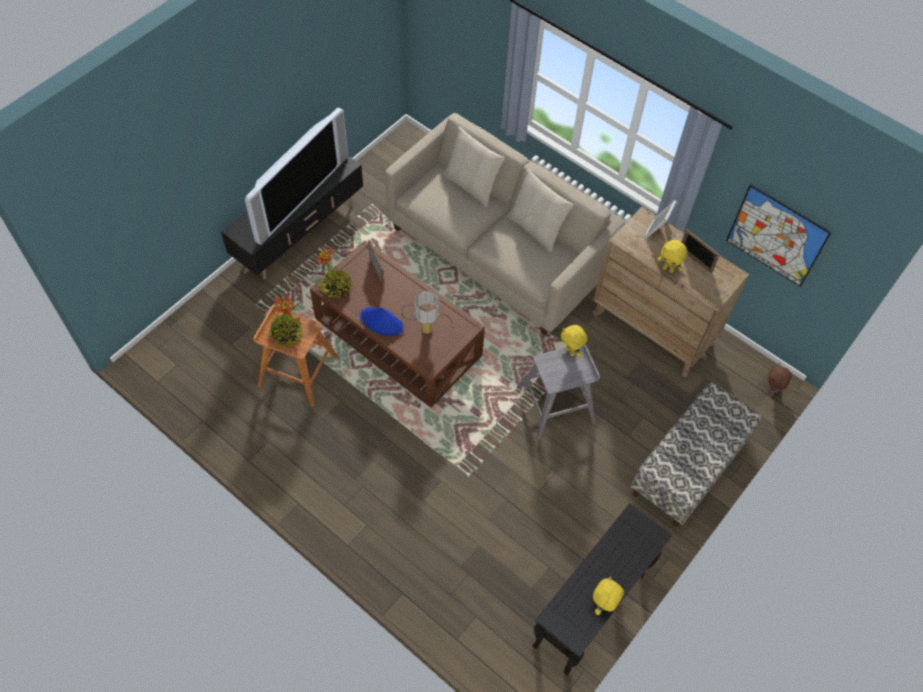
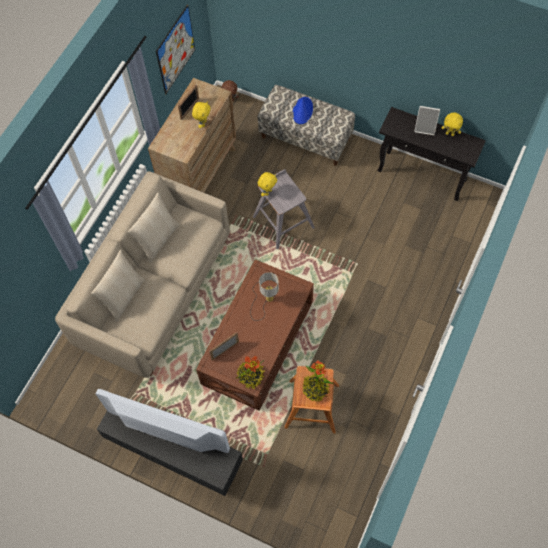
camera: 100 degrees left, 5 degrees up
(382, 322) = (273, 331): blue hat -> blue hat (302, 111)
(658, 232) = (171, 134): picture frame -> picture frame (425, 128)

